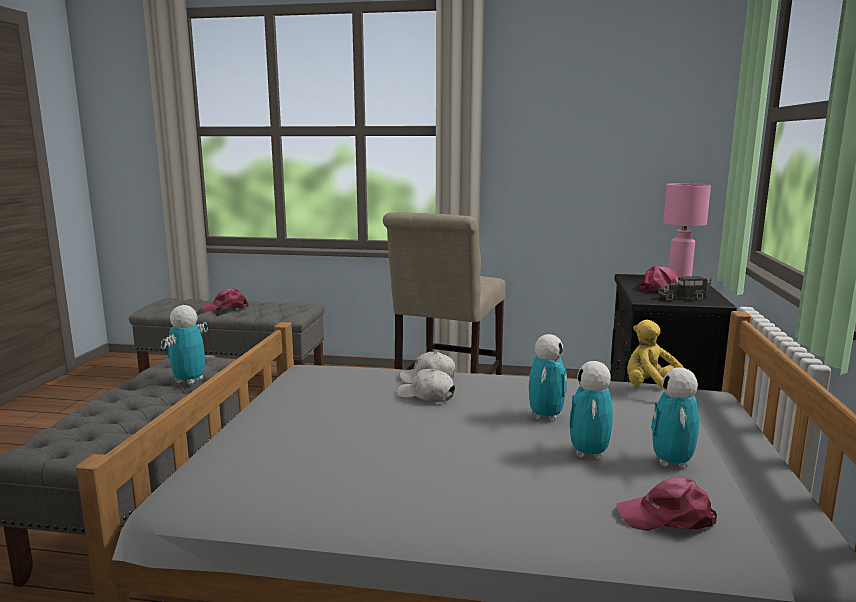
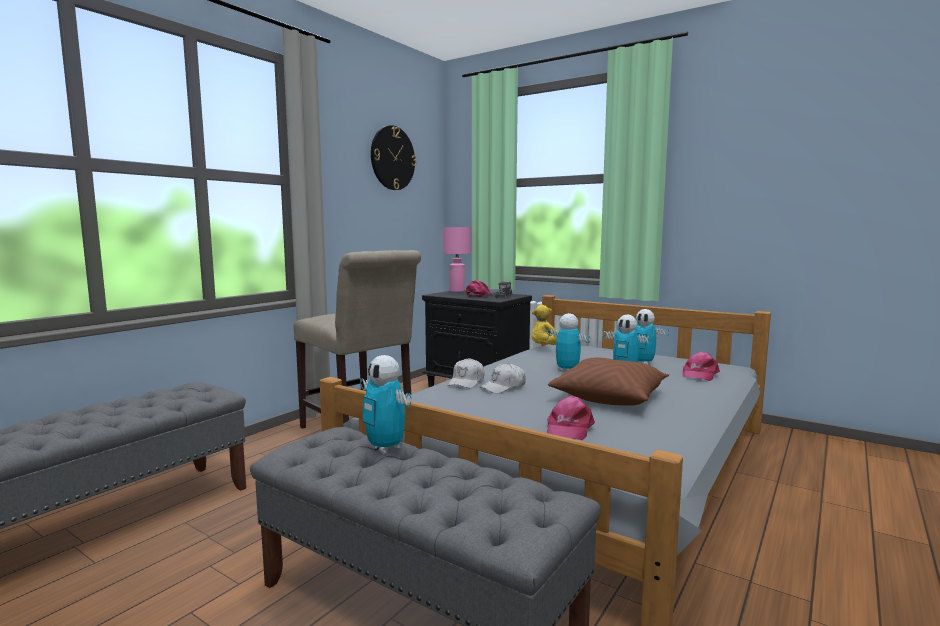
camera: 65 degrees left, 5 degrees down
(226, 307) = (102, 416): pink cap -> pink cap (568, 428)
(444, 455) = (609, 397): none -> brown pillow
(618, 88) = (392, 158): none -> wall clock

